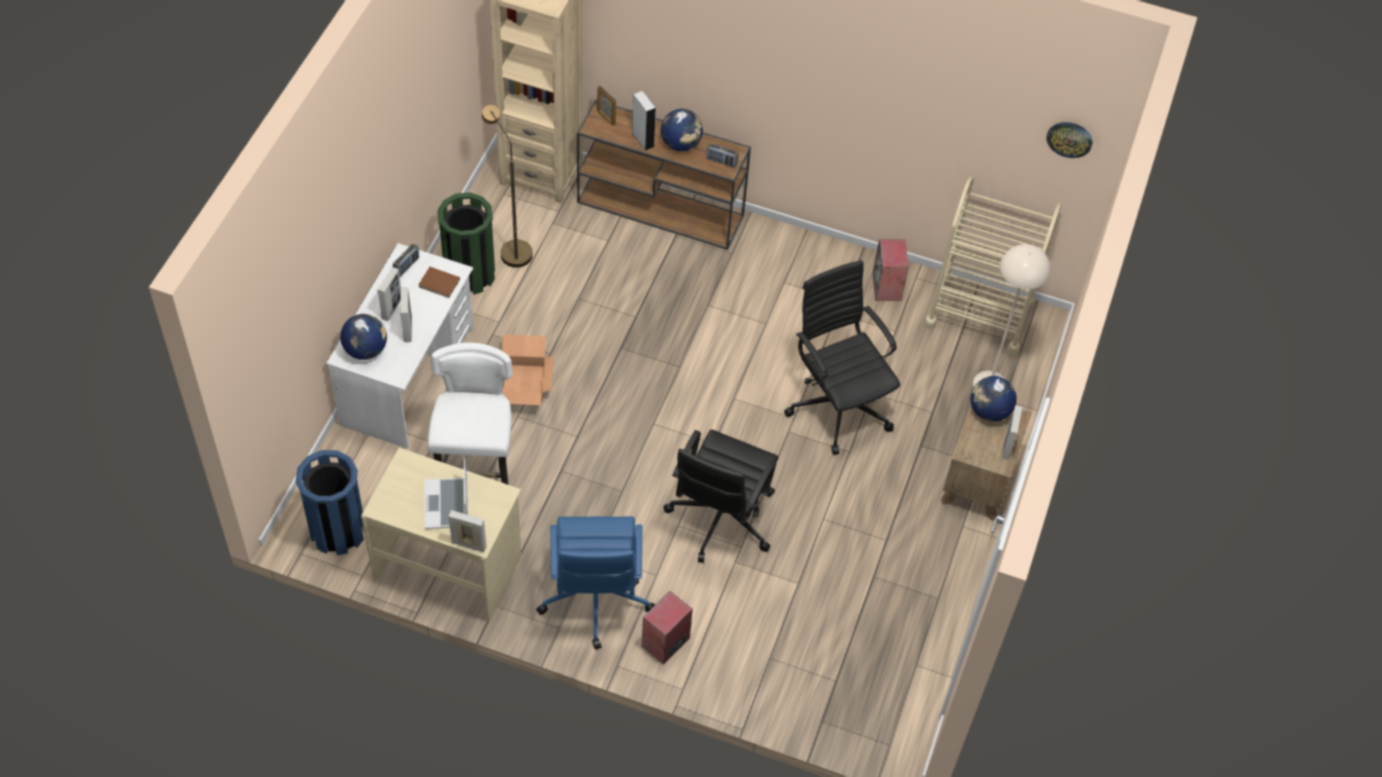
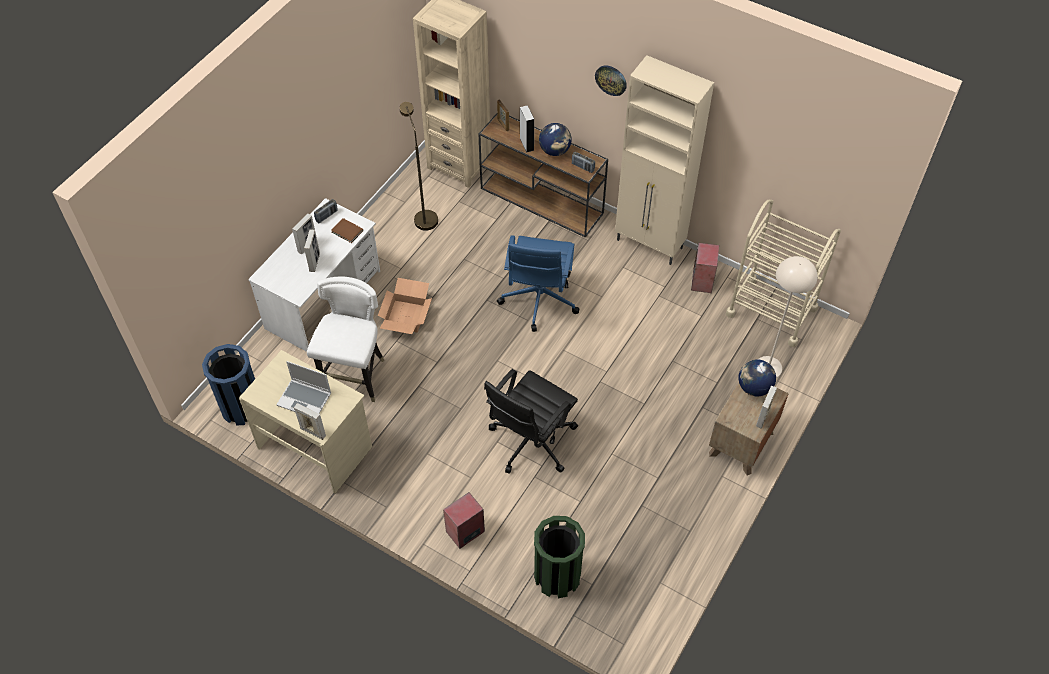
camera: 15 degrees right, 0 degrees up
(366, 350) = (279, 273): globe -> none
(447, 505) = (305, 399): laptop -> laptop turned 75 degrees counterclockwise
(470, 275) = (388, 231): green trash can -> green trash can (557, 576)
(595, 599) = (419, 489): blue office chair -> blue office chair (538, 300)
(811, 249) = (650, 244): none -> beige cabinet
(838, 405) = (644, 366): black office chair -> none
(1069, 139) = (850, 176): wall clock -> wall clock (611, 80)

